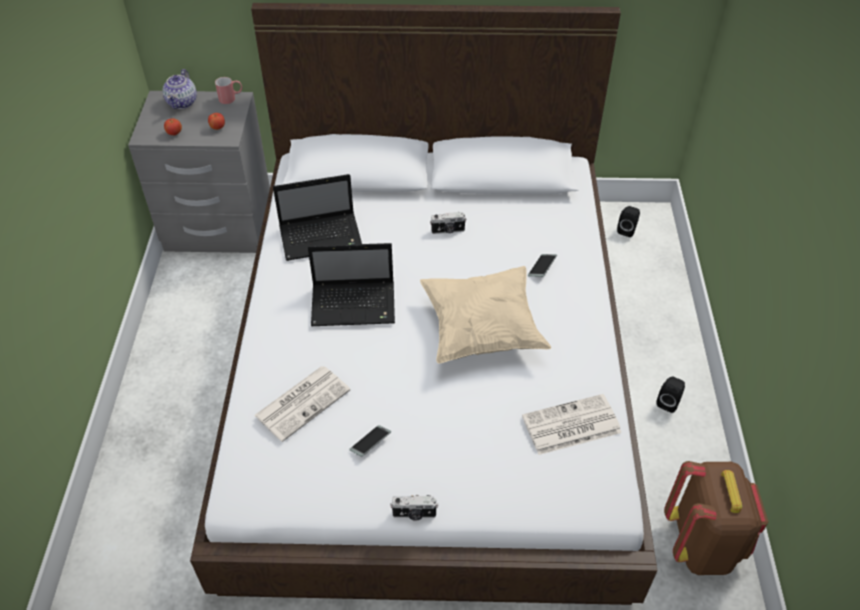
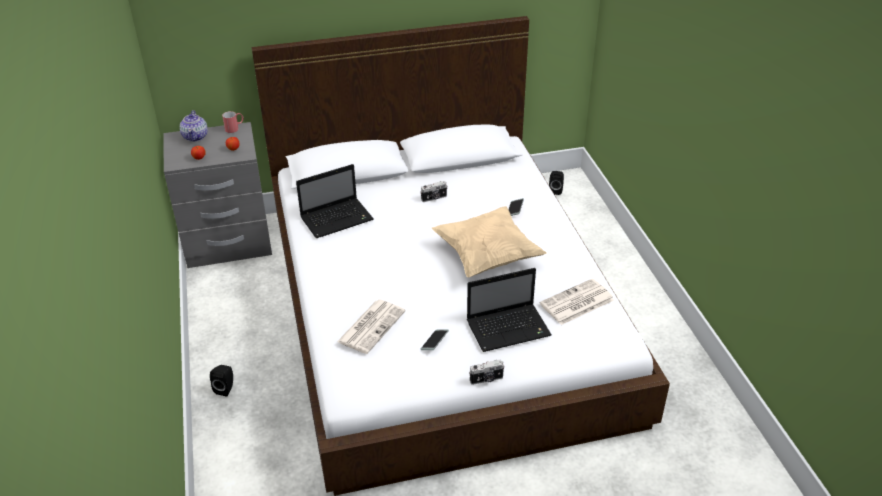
camera: 15 degrees left, 10 degrees down
(355, 305) = (384, 257): laptop -> laptop (509, 328)
(668, 402) = (629, 295): black speaker -> black speaker (226, 388)
(702, 544) = (687, 380): brown backpack -> none

